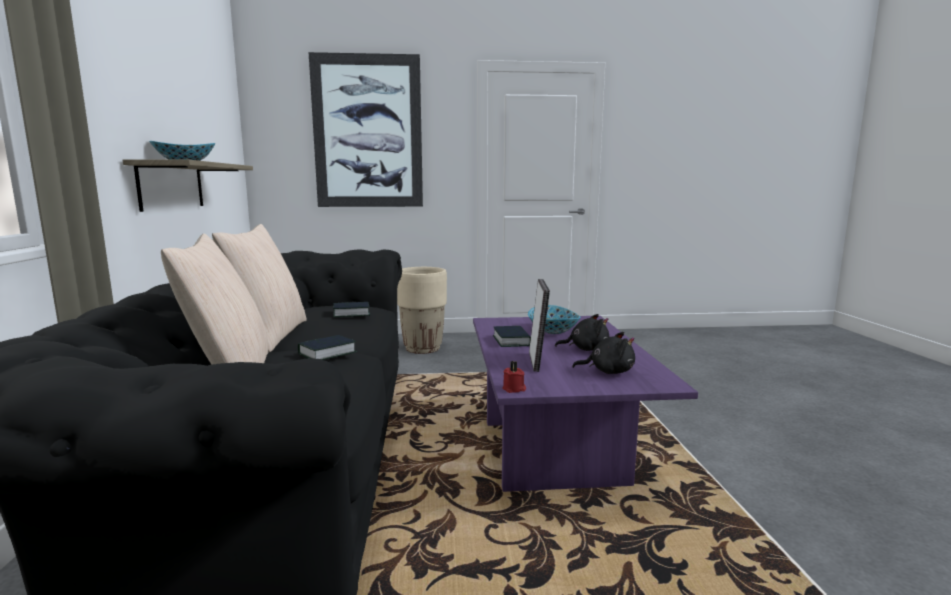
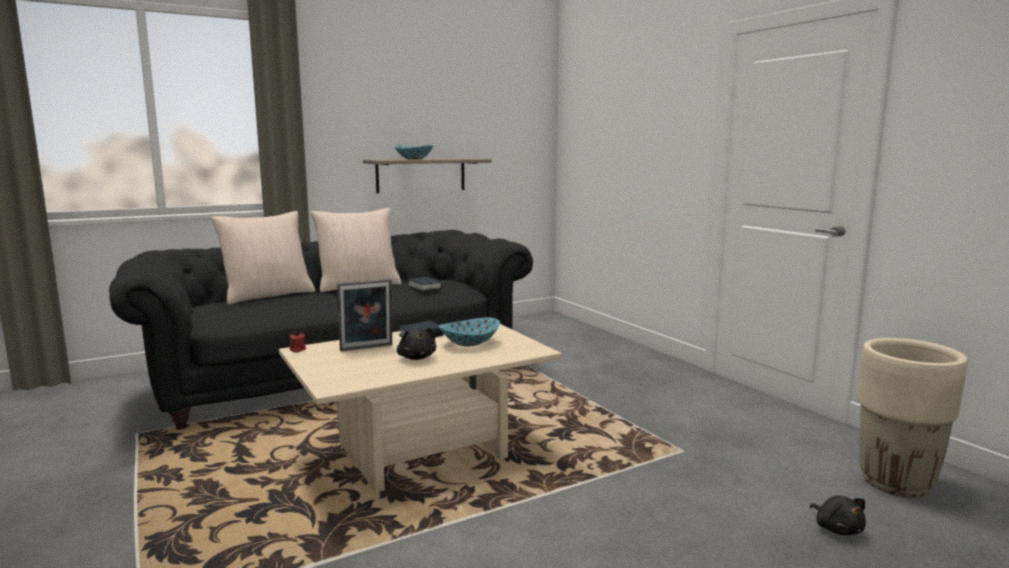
camera: 65 degrees right, 0 degrees up
(327, 353) = (320, 300): book -> none
(368, 132) = (630, 120): picture -> none
(422, 348) = (610, 360): beige planter -> beige planter (896, 482)
(557, 452) = (421, 453): purple coffee table -> beige coffee table
(608, 371) = (354, 368): black plush toy -> black plush toy (837, 529)

